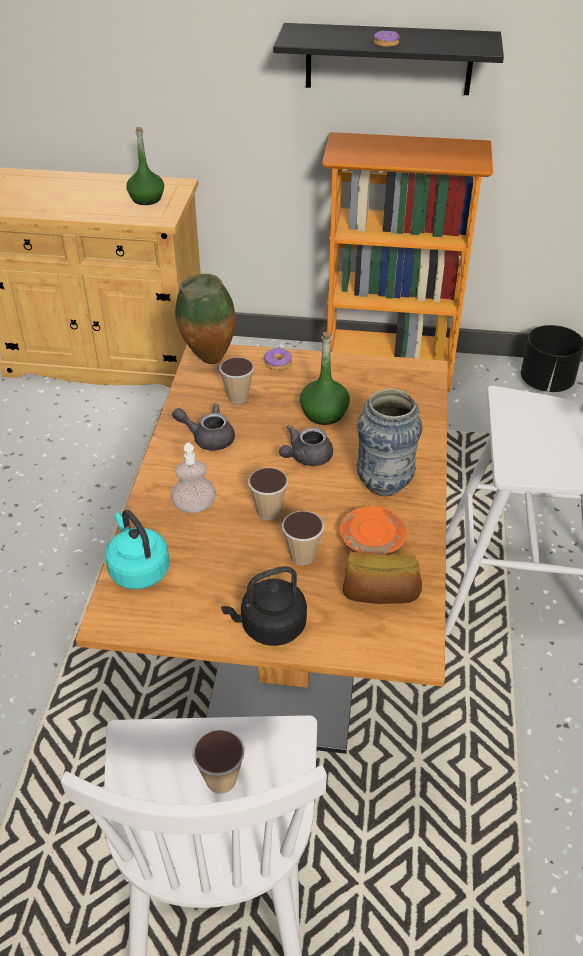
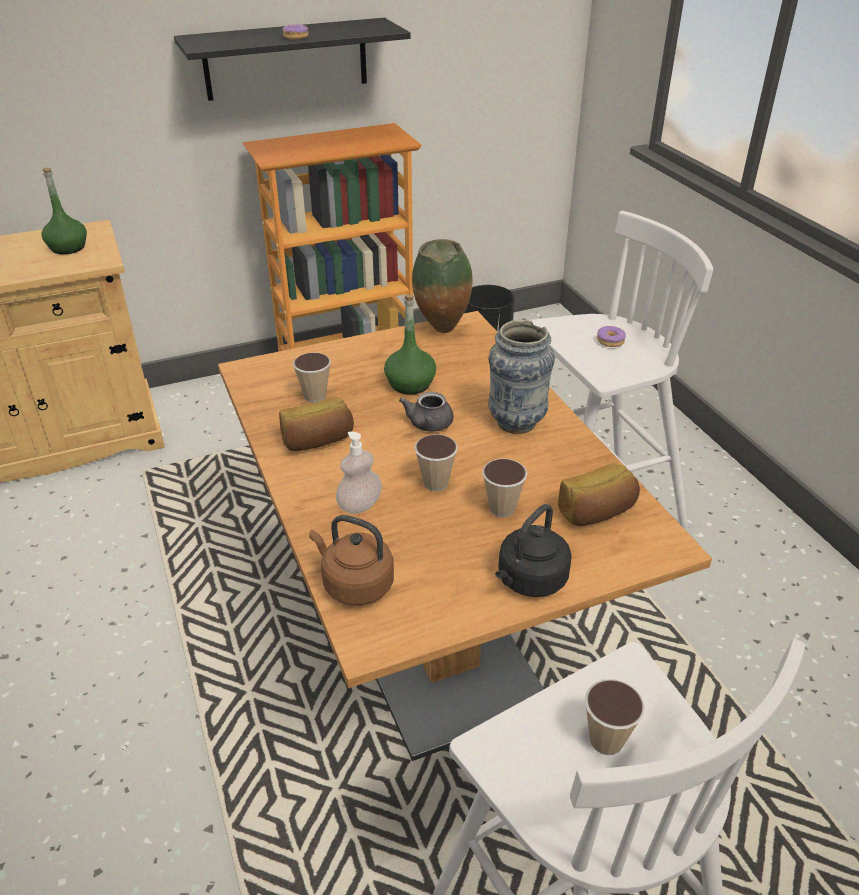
camera: 30 degrees left, 5 degrees down
(138, 569) = (355, 584): turquoise kettle -> brown kettle
(208, 361) = (257, 374): vase -> vase (442, 331)
(208, 438) = (318, 440): grey teapot -> bread
(278, 363) = (328, 356): donut -> donut (610, 341)
(372, 541) = (550, 472): orange plate -> none

